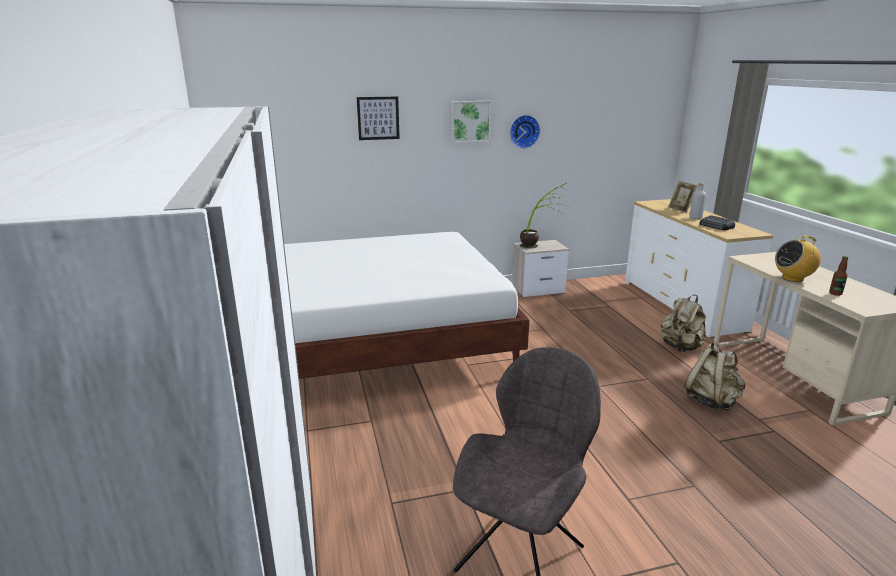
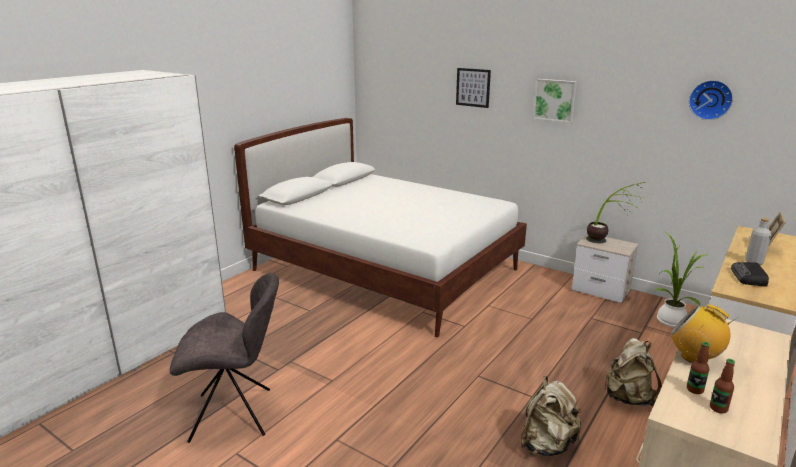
camera: 50 degrees right, 0 degrees up
(523, 131) = (612, 117): wall clock -> wall clock (711, 99)
(604, 291) = (670, 320): none -> potted plant
(861, 297) = (718, 408): none -> bottle

